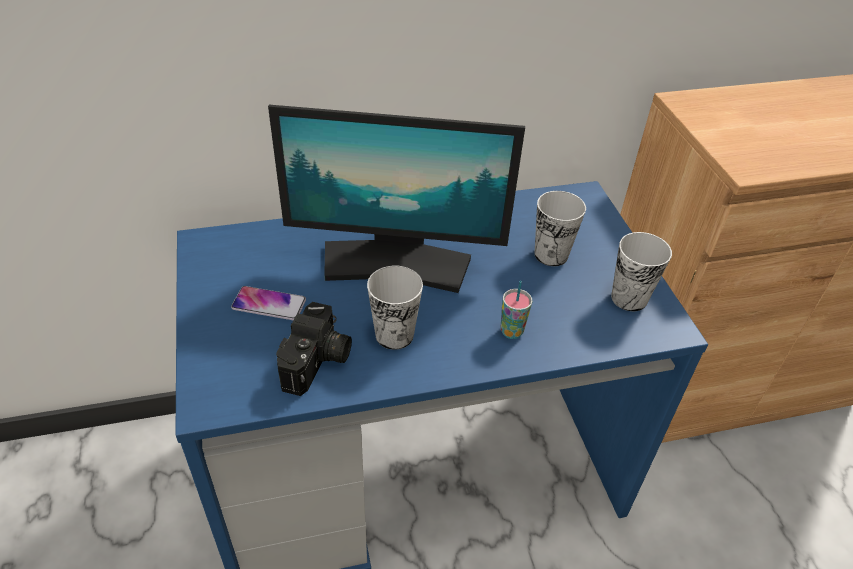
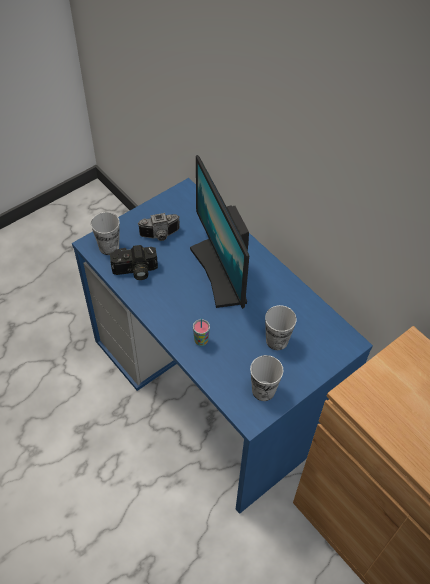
camera: 65 degrees right, 10 degrees up
(269, 304) = (160, 236): phone -> camera
(394, 335) = (169, 292): cup -> cup (109, 247)

